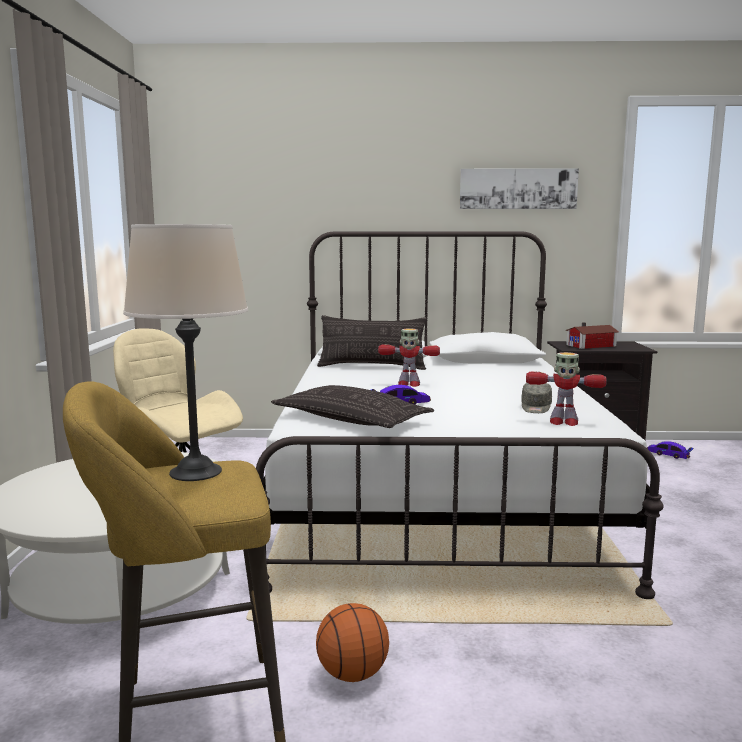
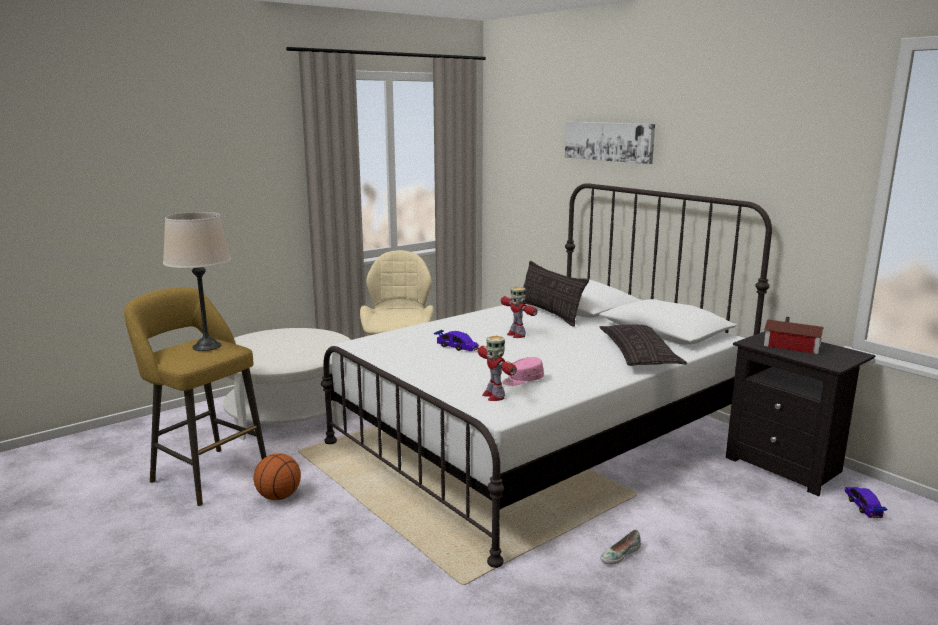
camera: 50 degrees right, 5 degrees up
(350, 419) = (396, 346): pillow -> pillow (639, 353)
(518, 189) = (757, 152): picture -> picture (608, 141)
(535, 407) = (522, 380): grey cap -> pink cap
(670, 542) = (619, 554): none -> white shoe

